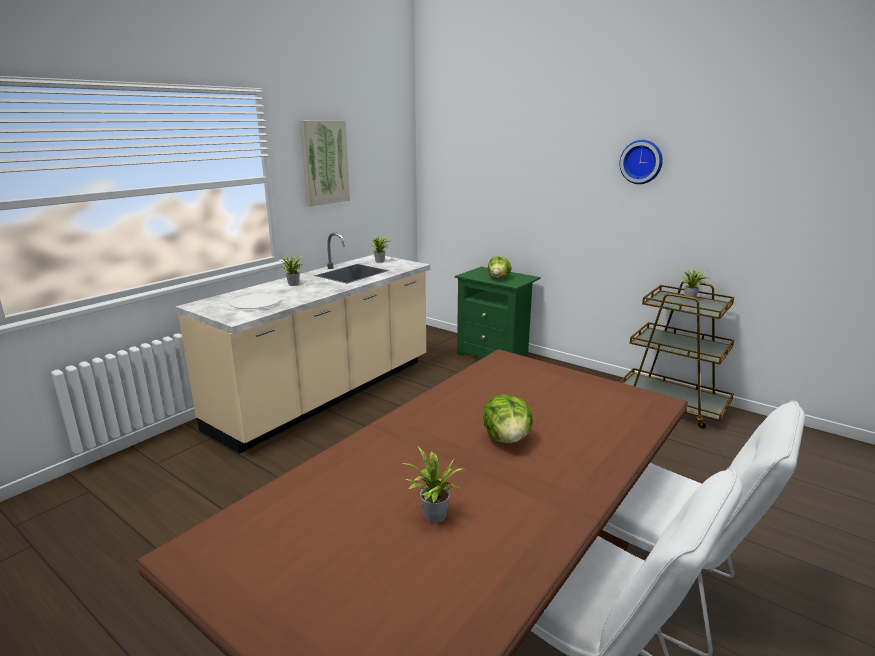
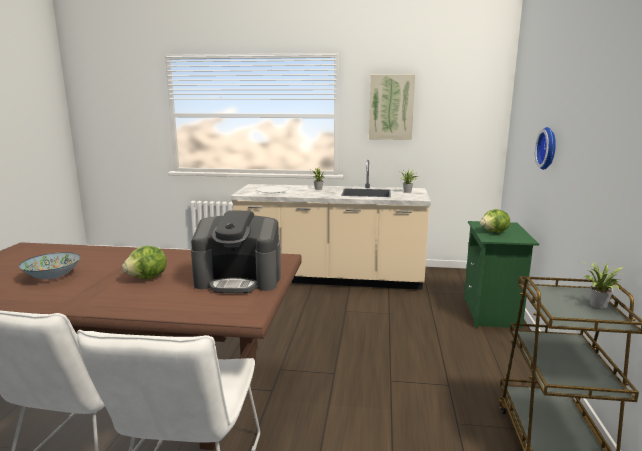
camera: 60 degrees right, 5 degrees down
(432, 517) = (52, 276): potted plant -> bowl
(555, 389) = (239, 279): none -> coffee machine
(642, 162) = (611, 112): wall clock -> wall clock (549, 148)

